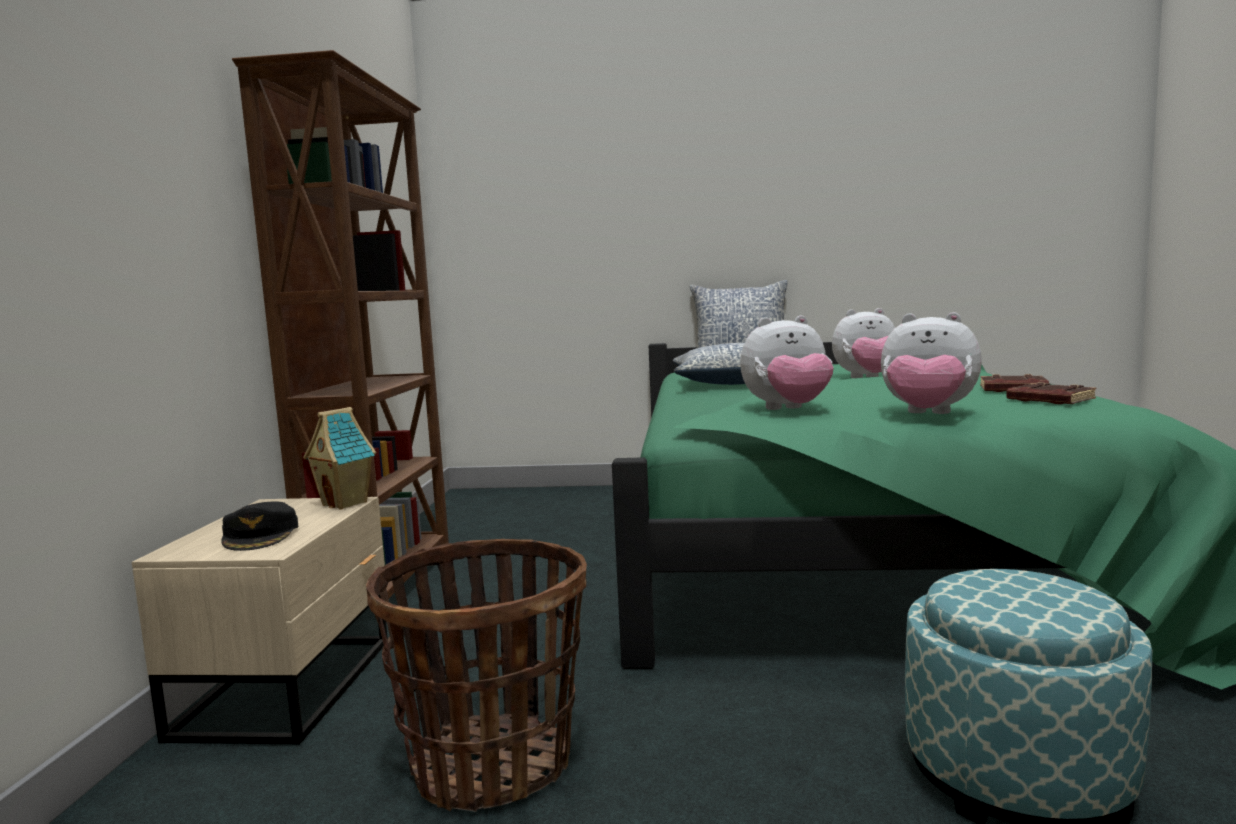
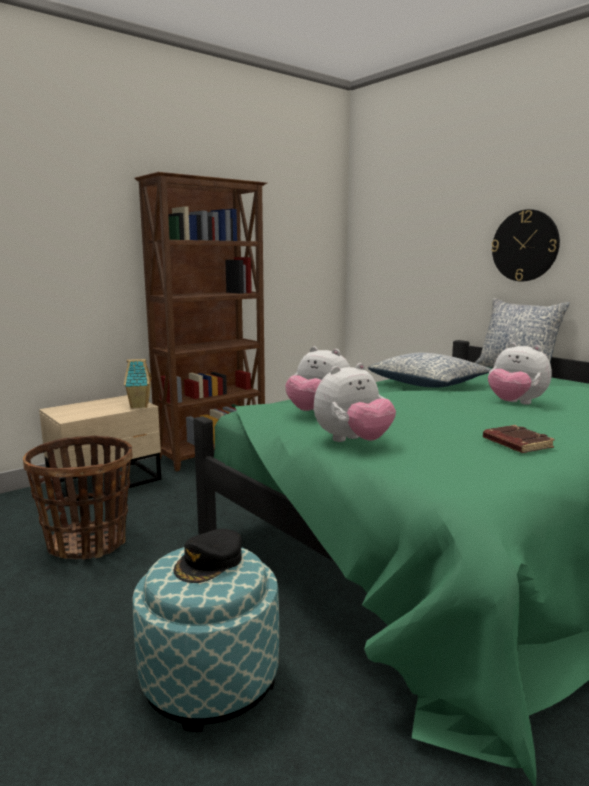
camera: 45 degrees right, 5 degrees up
(261, 535) = (84, 411): black cap -> black cap (210, 562)
(722, 219) = (525, 245): none -> wall clock
(927, 414) = (352, 441): plush toy -> plush toy turned 105 degrees counterclockwise
(1048, 400) = (478, 460): brown book -> none

